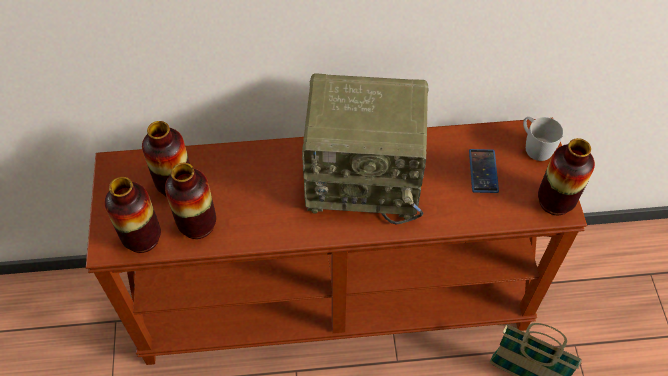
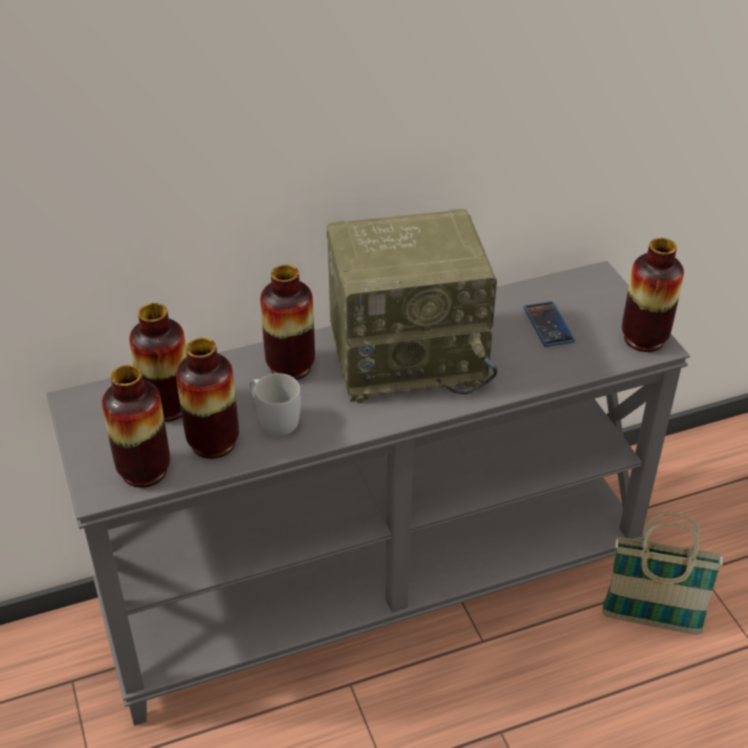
camera: 15 degrees left, 15 degrees down
(274, 168) = (290, 367): none -> vase
(334, 298) = (374, 585): brown console table -> grey console table
(534, 146) = (598, 290): white mug -> white mug (273, 419)

